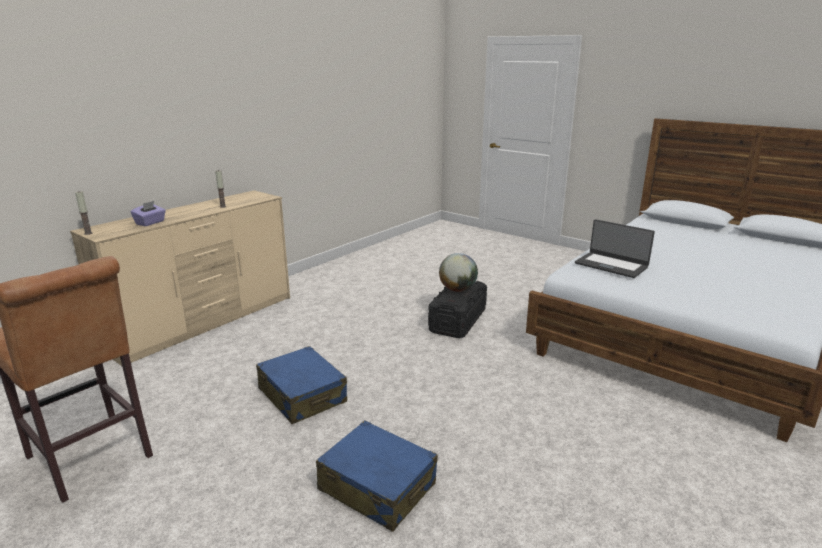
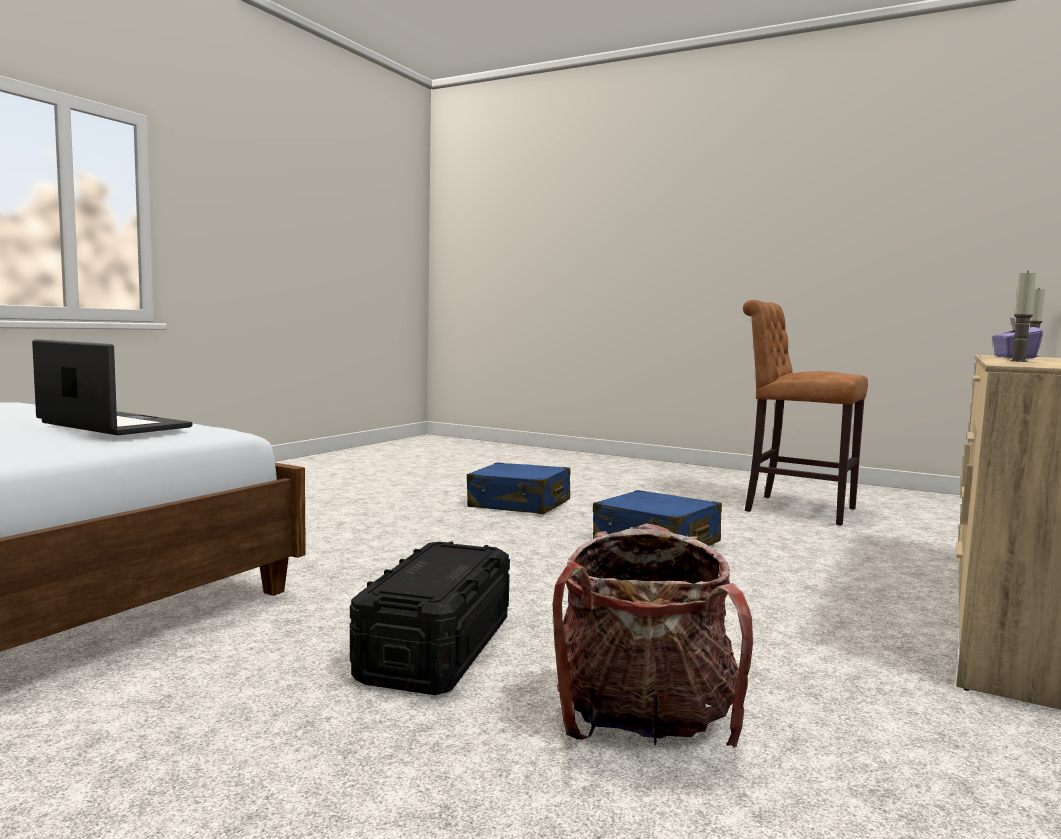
camera: 170 degrees right, 15 degrees down
(399, 294) = (643, 726): none -> backpack
(457, 290) = (440, 572): globe -> none

